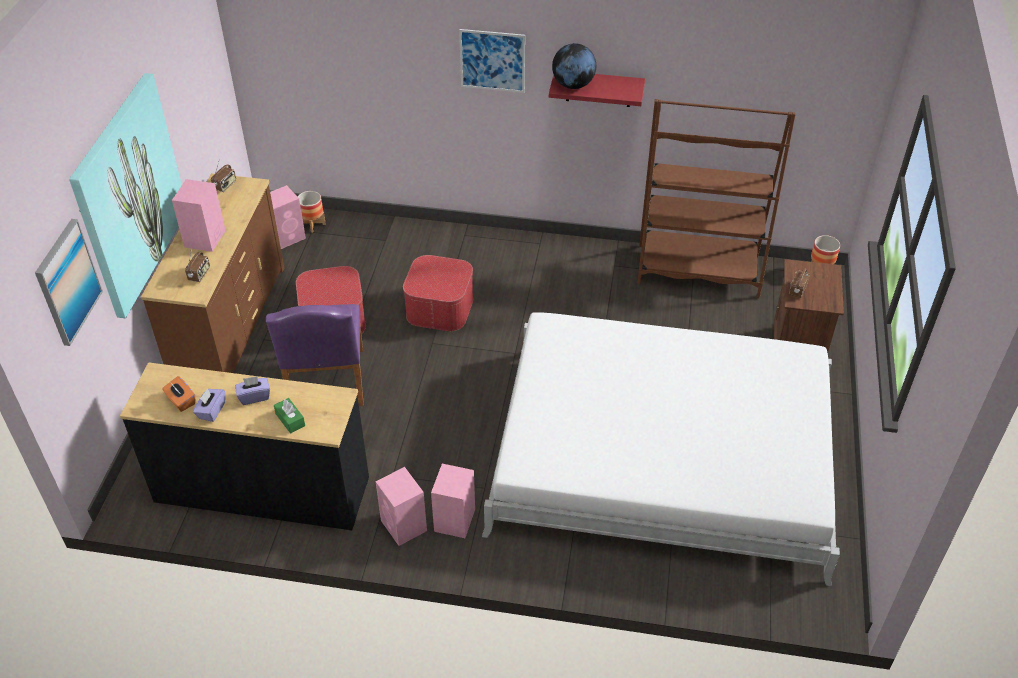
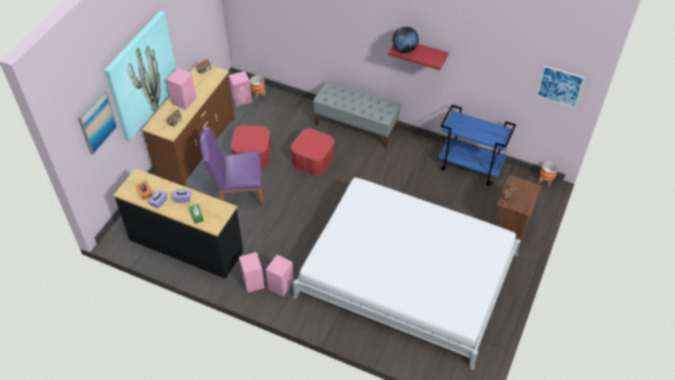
camera: 15 degrees right, 5 degrees up
(326, 384) = (237, 193): purple chair -> purple chair turned 75 degrees clockwise
(492, 60) = (363, 25): picture -> picture (560, 86)
(493, 245) = (356, 127): none -> grey bench
(698, 271) = (470, 167): brown bookcase -> blue cart

